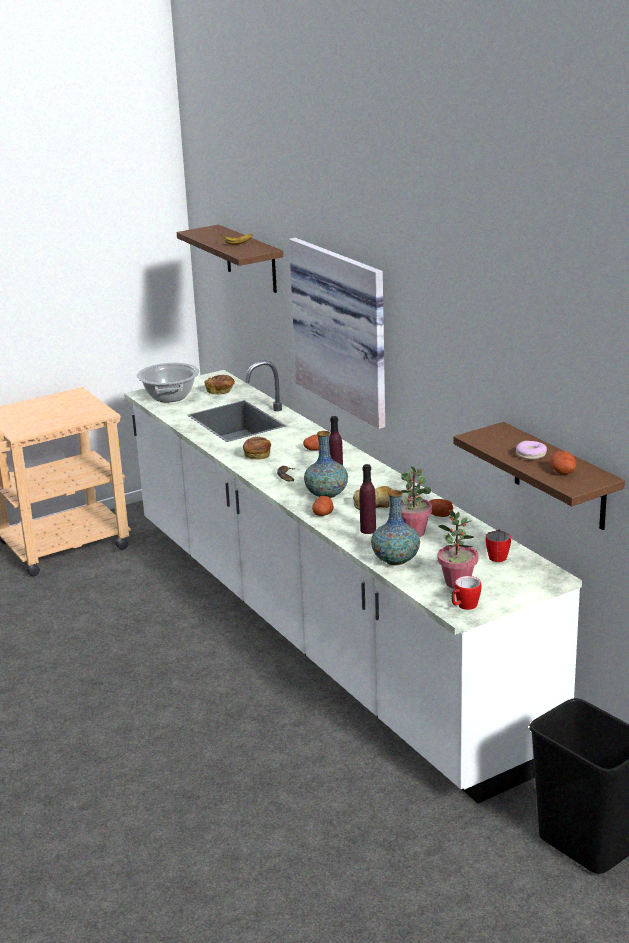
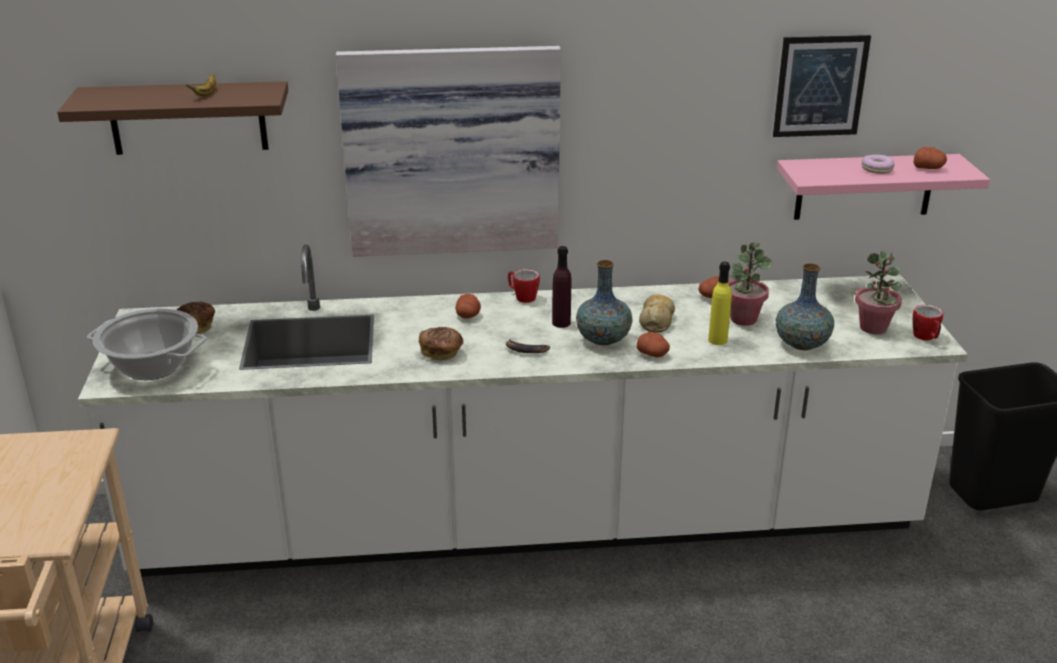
camera: 65 degrees left, 5 degrees up
(368, 530) = (717, 340): purple bottle -> yellow bottle
(498, 556) = (827, 294): mug -> mug (522, 297)
(526, 366) = (820, 86): none -> picture
(559, 477) = (864, 186): brown shelf -> pink shelf

